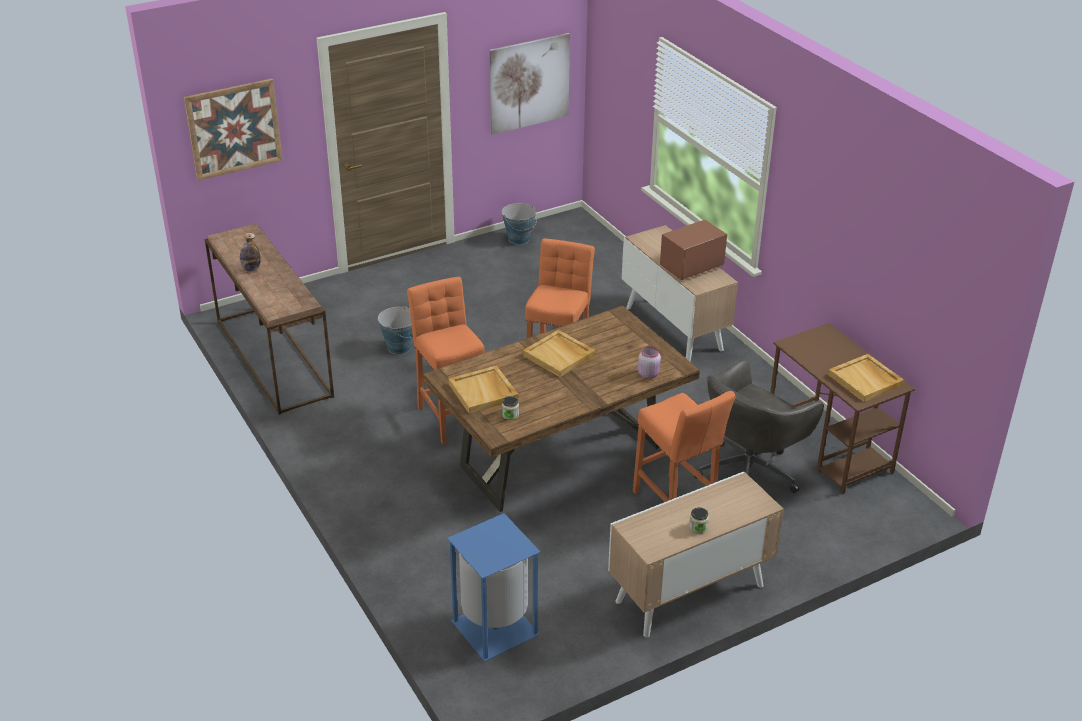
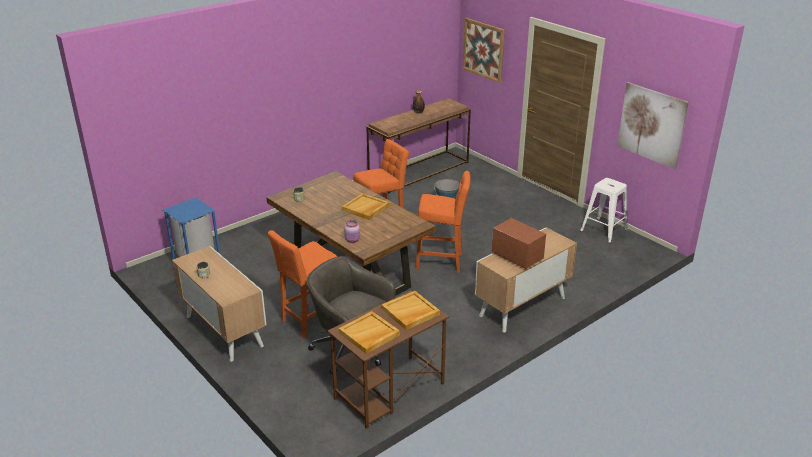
camera: 80 degrees right, 5 degrees down
(483, 392) = (320, 189): beige tray -> beige tray (410, 312)
(519, 239) = (604, 230): bucket -> white stool

